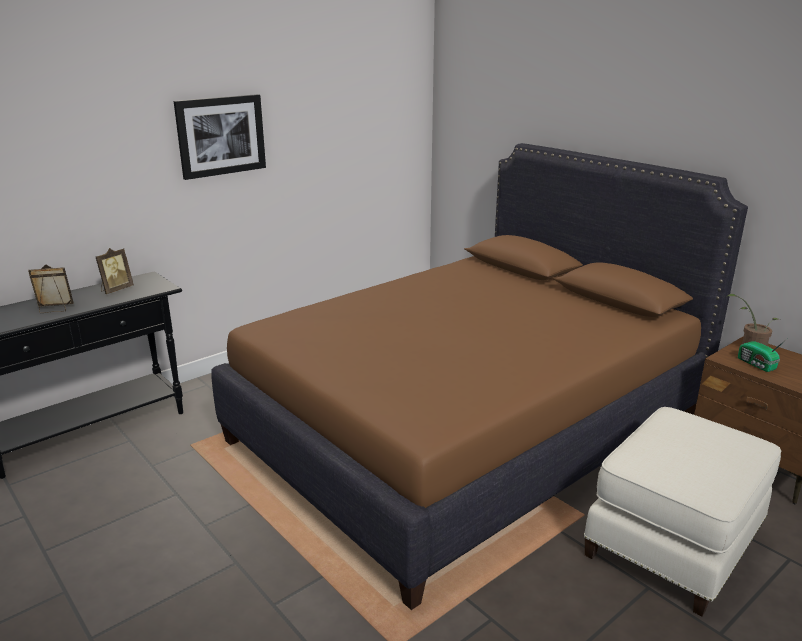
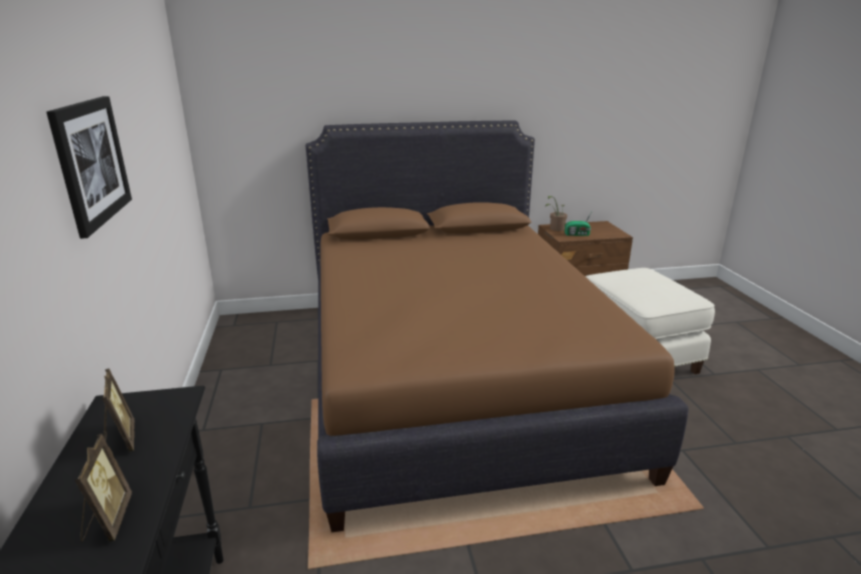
camera: 60 degrees left, 0 degrees up
(54, 309) = (107, 521): picture frame -> picture frame turned 150 degrees clockwise

